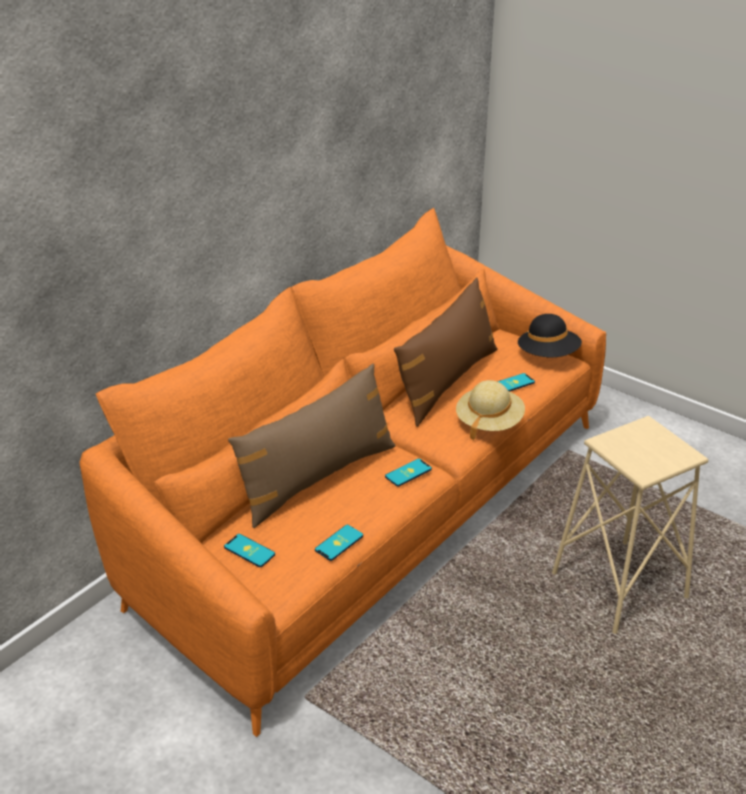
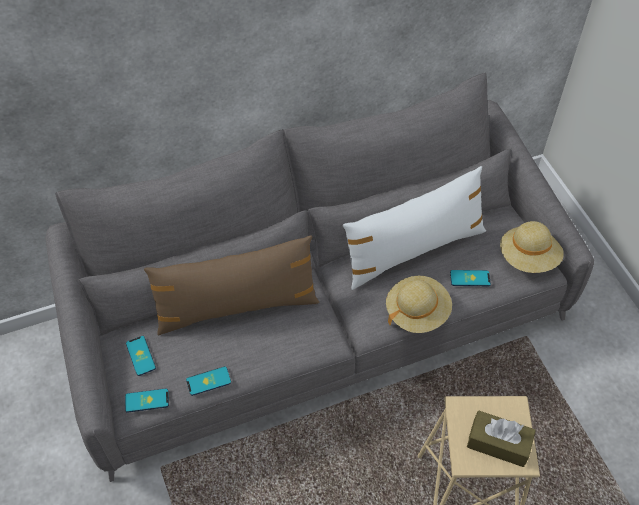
camera: 30 degrees right, 20 degrees up
(370, 512) = (318, 322): orange sofa -> grey sofa
(408, 473) = (309, 336): phone -> phone (147, 400)
(446, 382) = (413, 250): brown pillow -> white pillow
(548, 355) = (528, 258): black hat -> beige hat
(657, 452) = (498, 443): none -> brown tissue box

